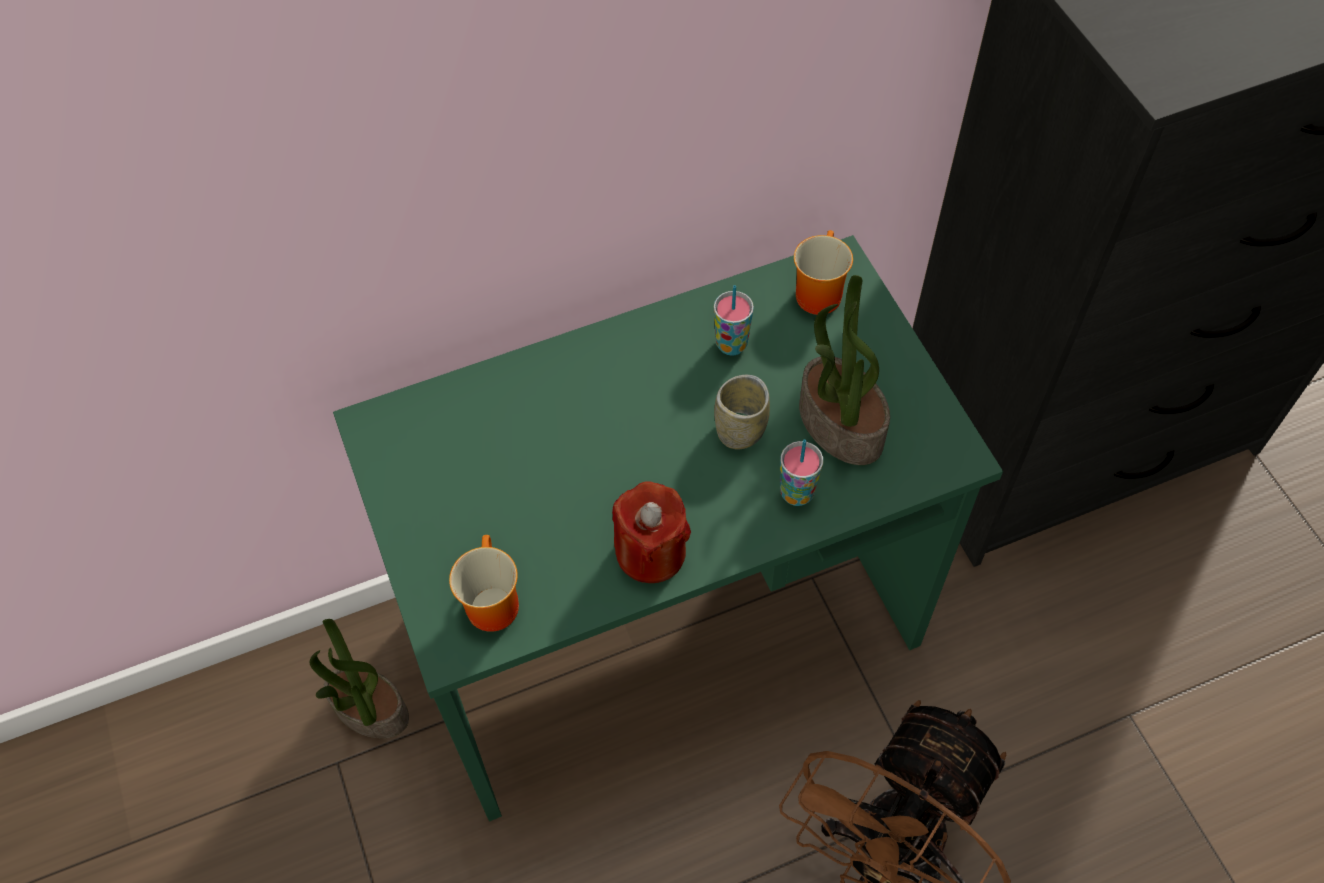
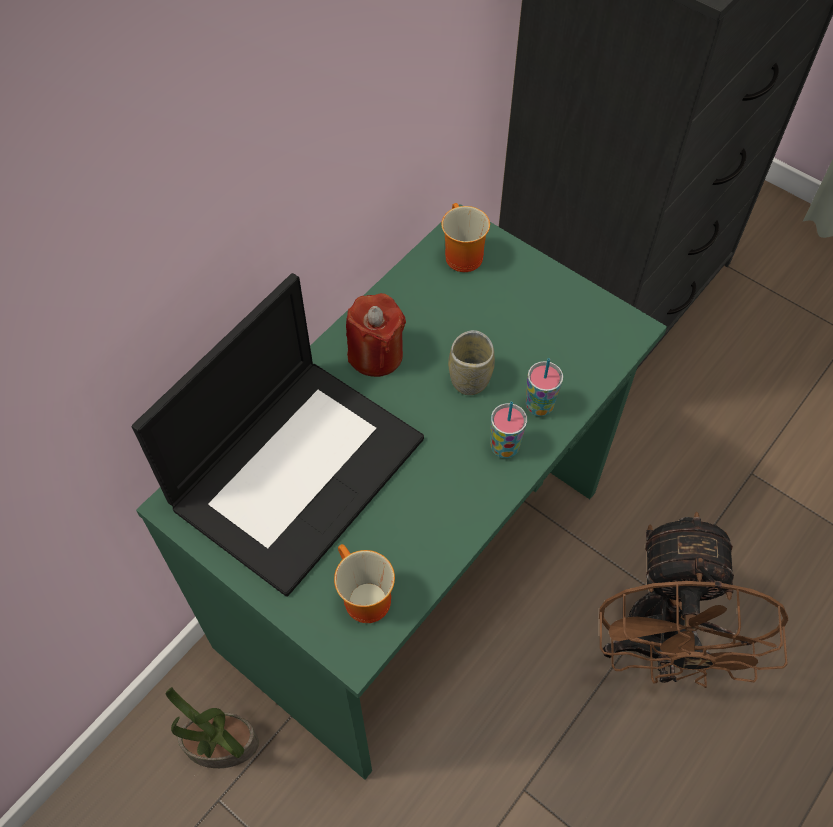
camera: 30 degrees left, 0 degrees up
(507, 443) = (298, 469): none -> laptop
(651, 552) = (461, 499): red candle -> red candle (376, 355)
(731, 345) = (423, 319): cup -> cup (504, 448)
(838, 424) = (536, 343): potted plant -> none

